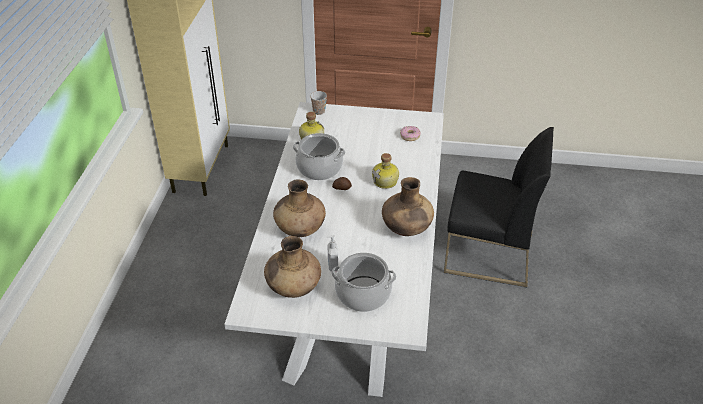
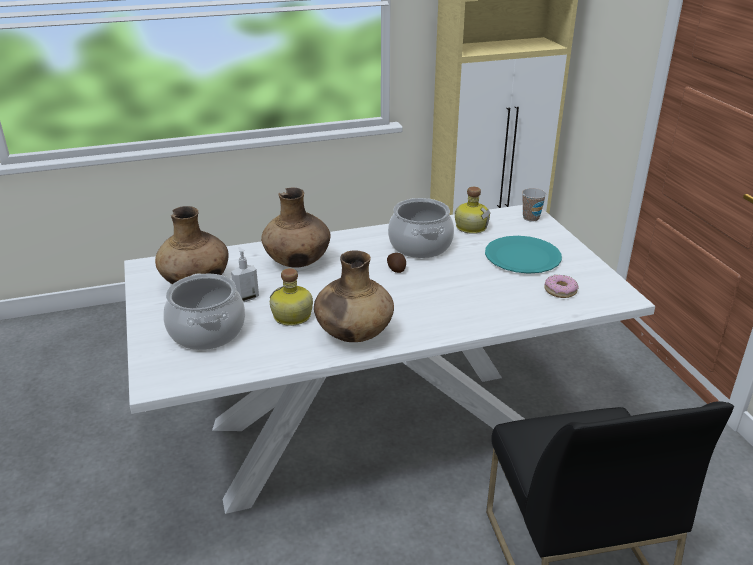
camera: 65 degrees right, 10 degrees down
(364, 134) = (523, 257): none -> turquoise plate
(386, 182) = (439, 296): bottle -> bottle (292, 317)

